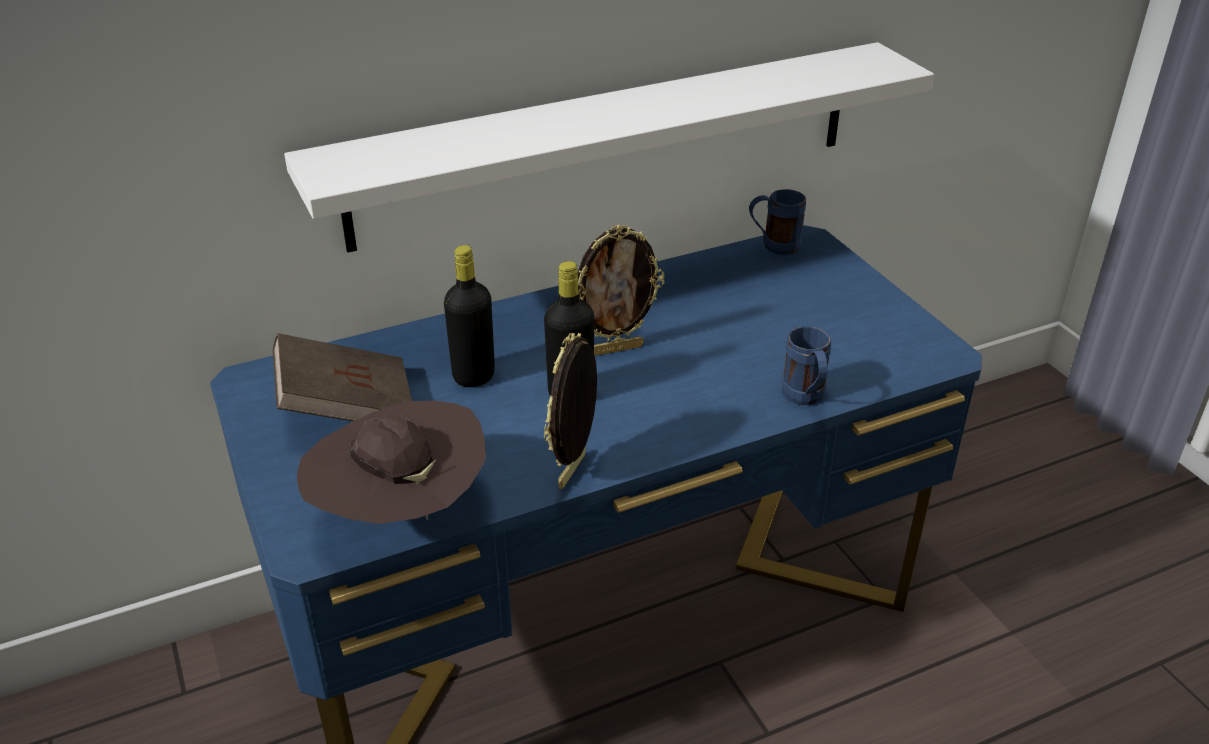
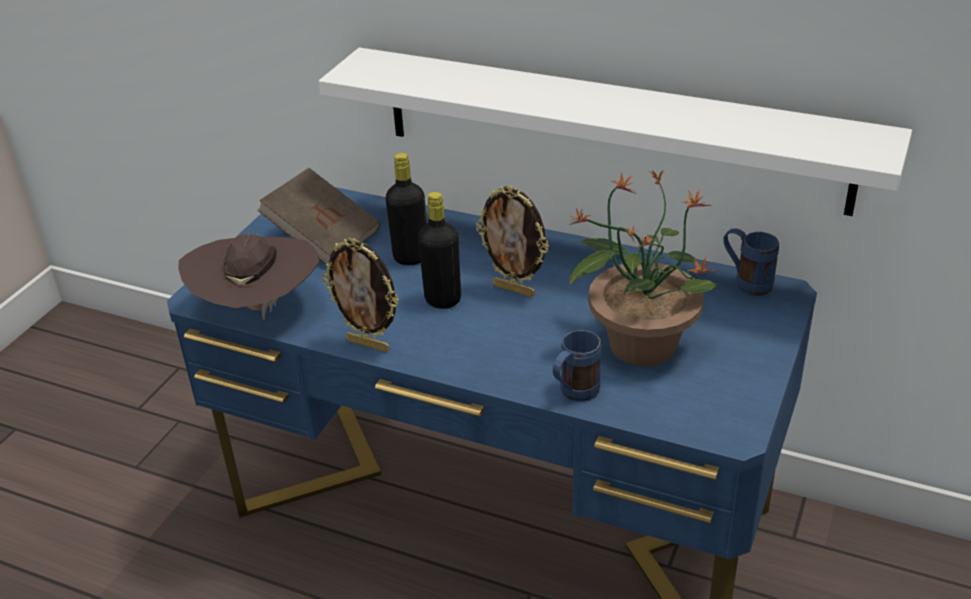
camera: 50 degrees right, 0 degrees up
(574, 472) = (369, 344): picture frame -> picture frame turned 135 degrees counterclockwise
(783, 332) = (641, 344): none -> potted plant

